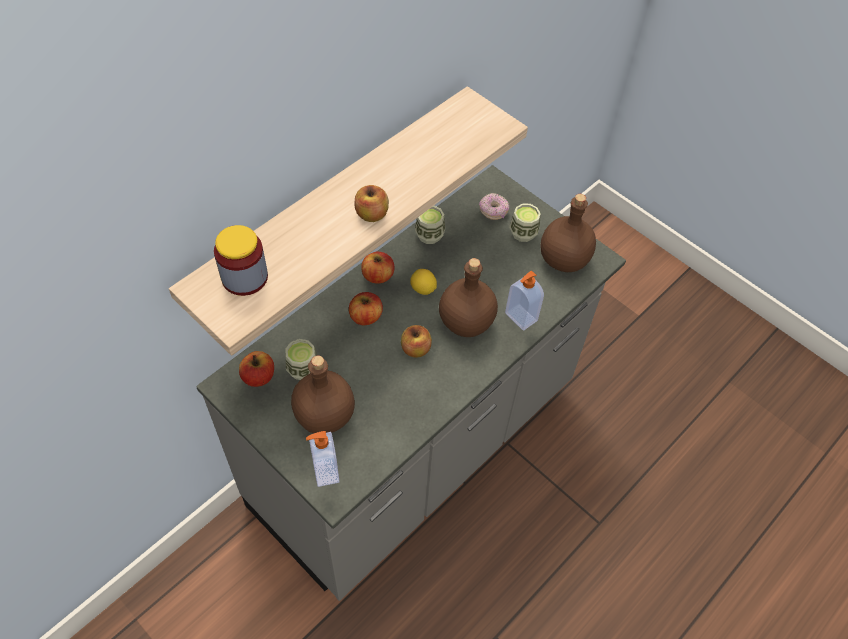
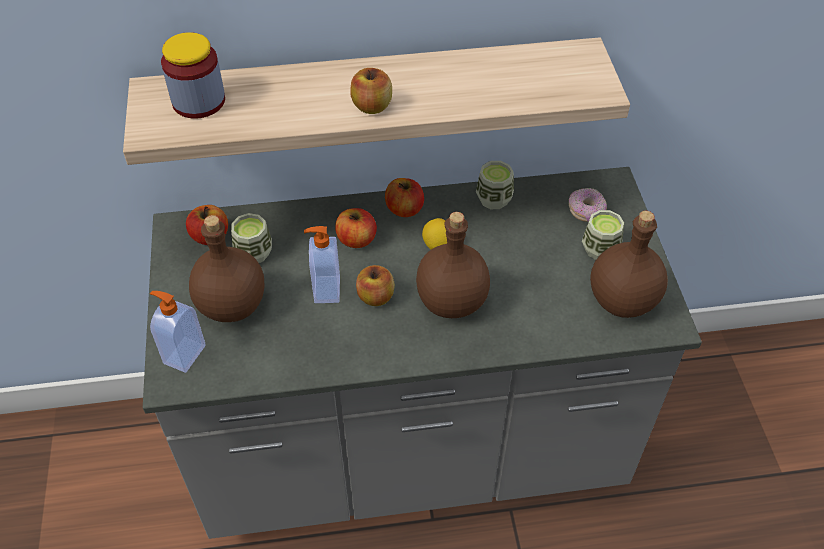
camera: 40 degrees right, 5 degrees down
(520, 317) = (515, 330): soap dispenser -> soap dispenser (325, 289)

